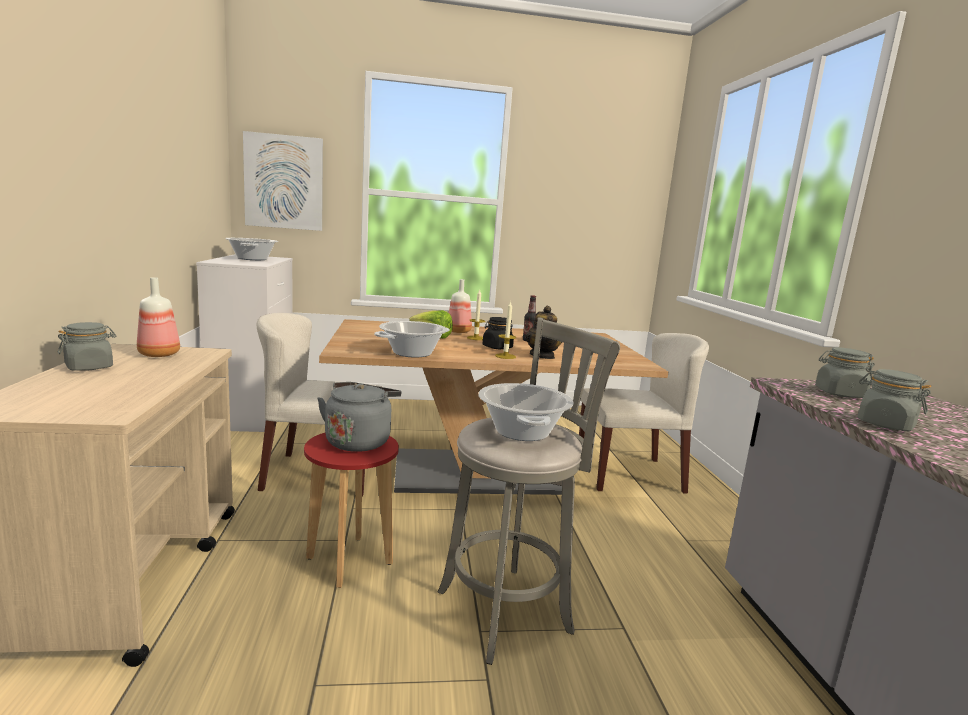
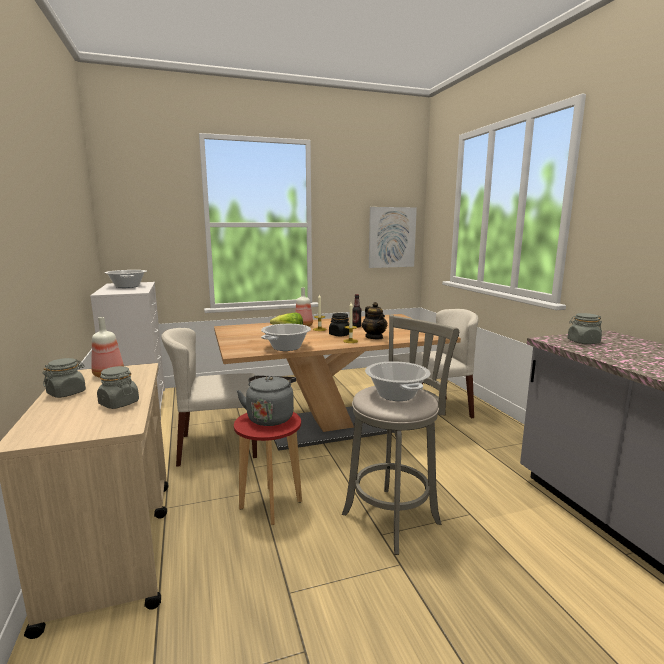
camera: 10 degrees left, 0 degrees up
(284, 182) = (141, 223): picture -> picture (391, 237)
(885, 424) = (620, 359): grey jar -> grey jar (119, 403)

